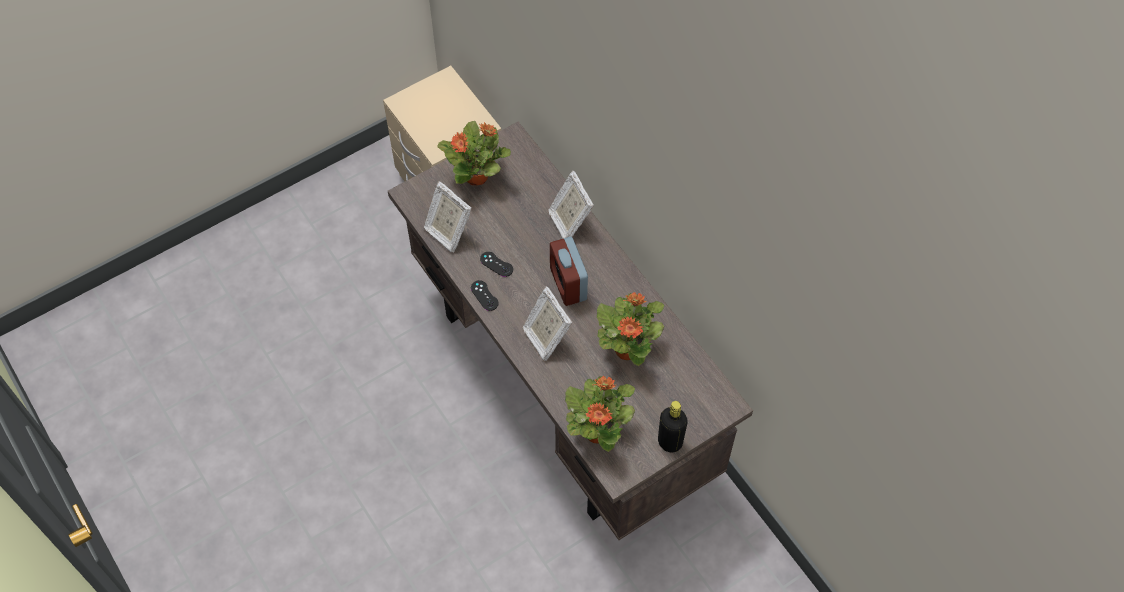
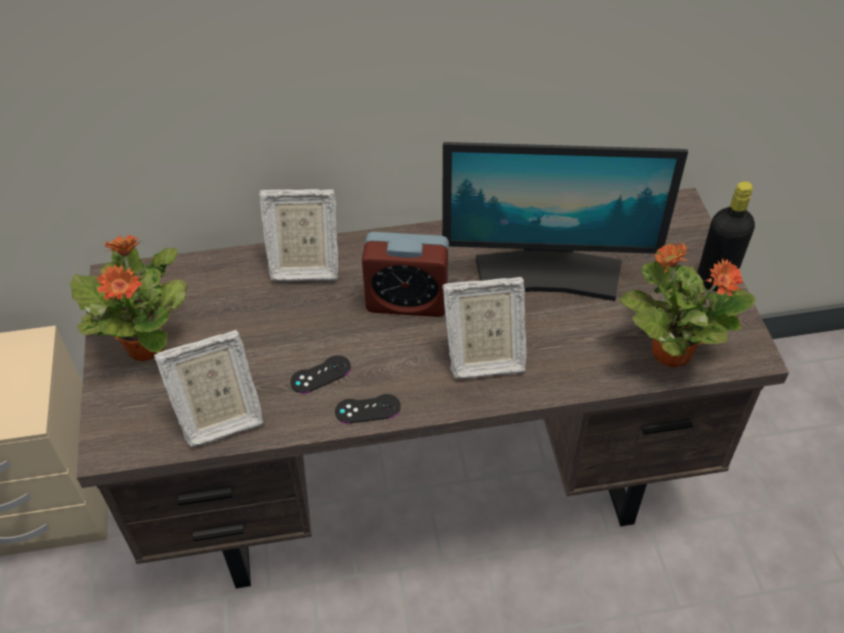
camera: 65 degrees left, 10 degrees down
(627, 349) = (548, 274): potted plant -> monitor

